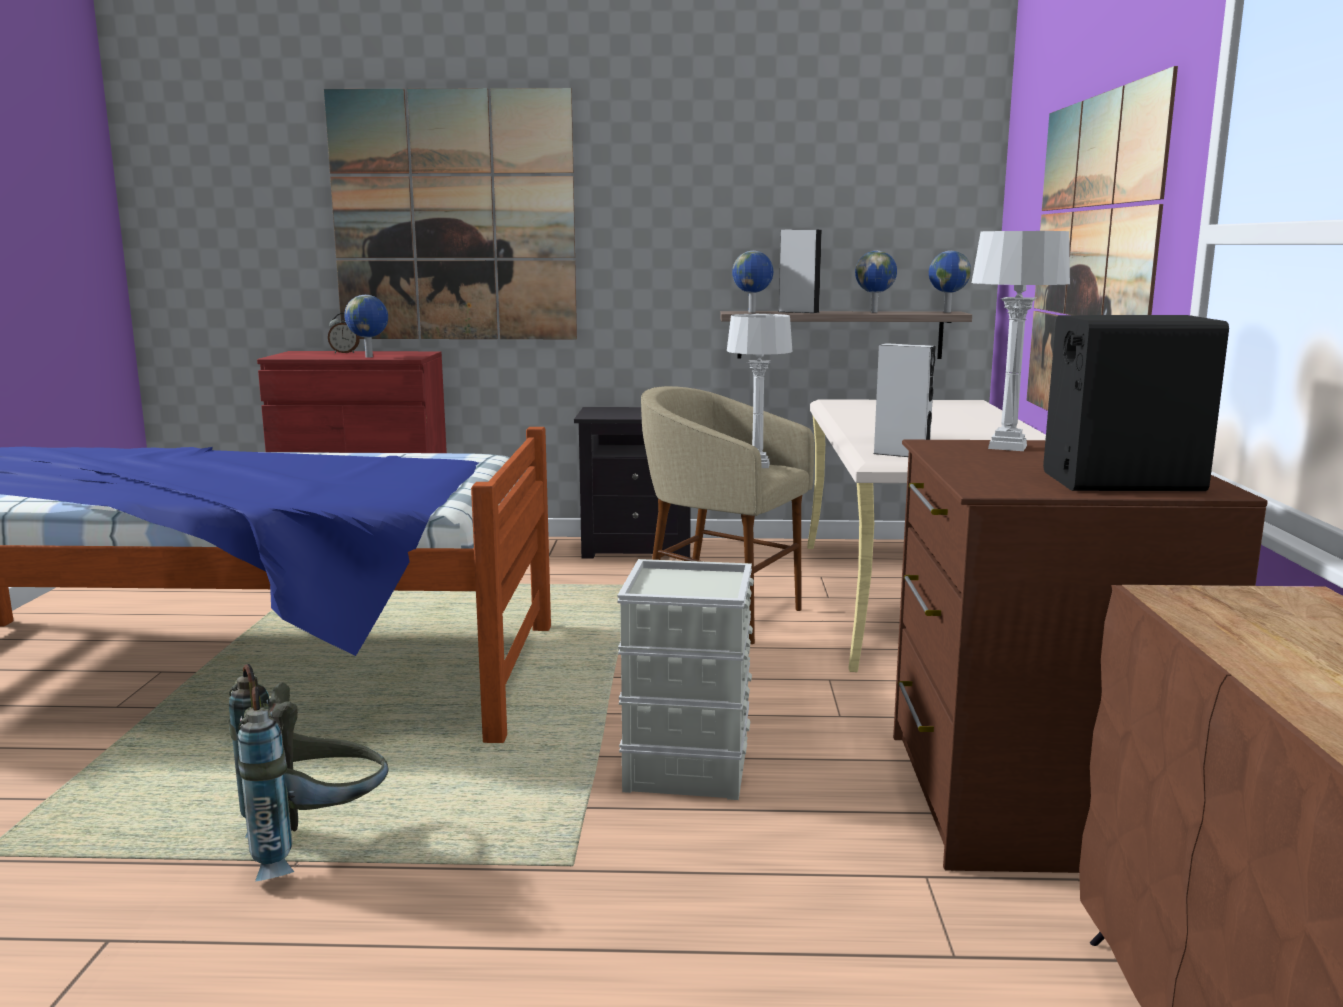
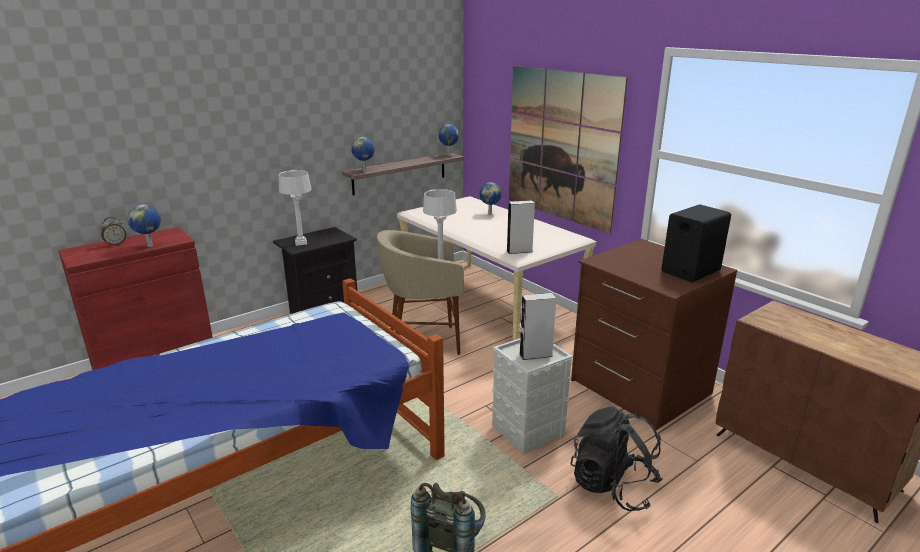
camera: 40 degrees left, 10 degrees up
(454, 217) = (172, 136): picture -> none
(695, 902) = (612, 486): none -> black backpack
(798, 312) = (385, 166): grey speaker -> grey speaker (535, 355)
(874, 312) = (419, 160): globe -> globe (490, 214)
(1007, 447) = (619, 256): grey table lamp -> grey table lamp (301, 243)

